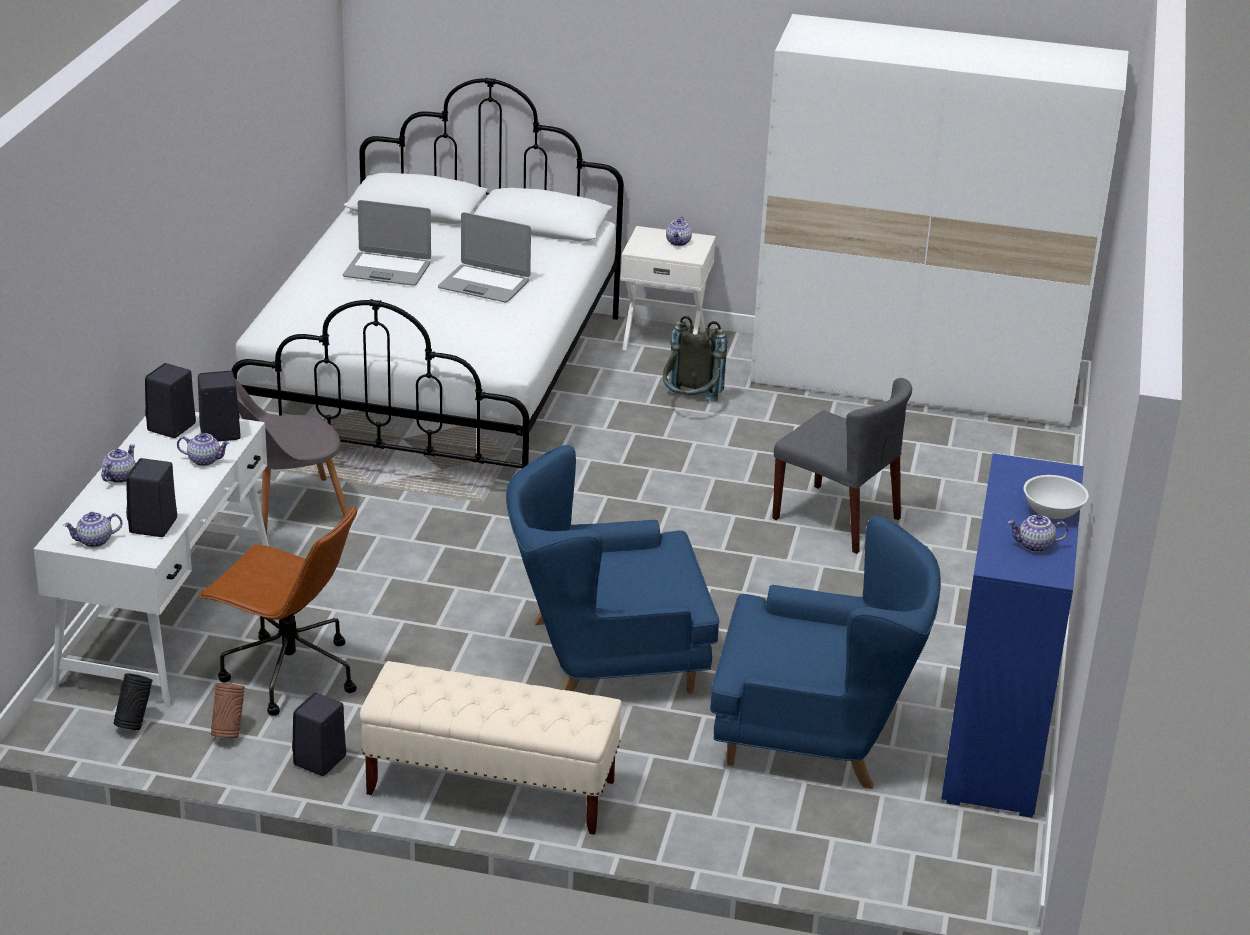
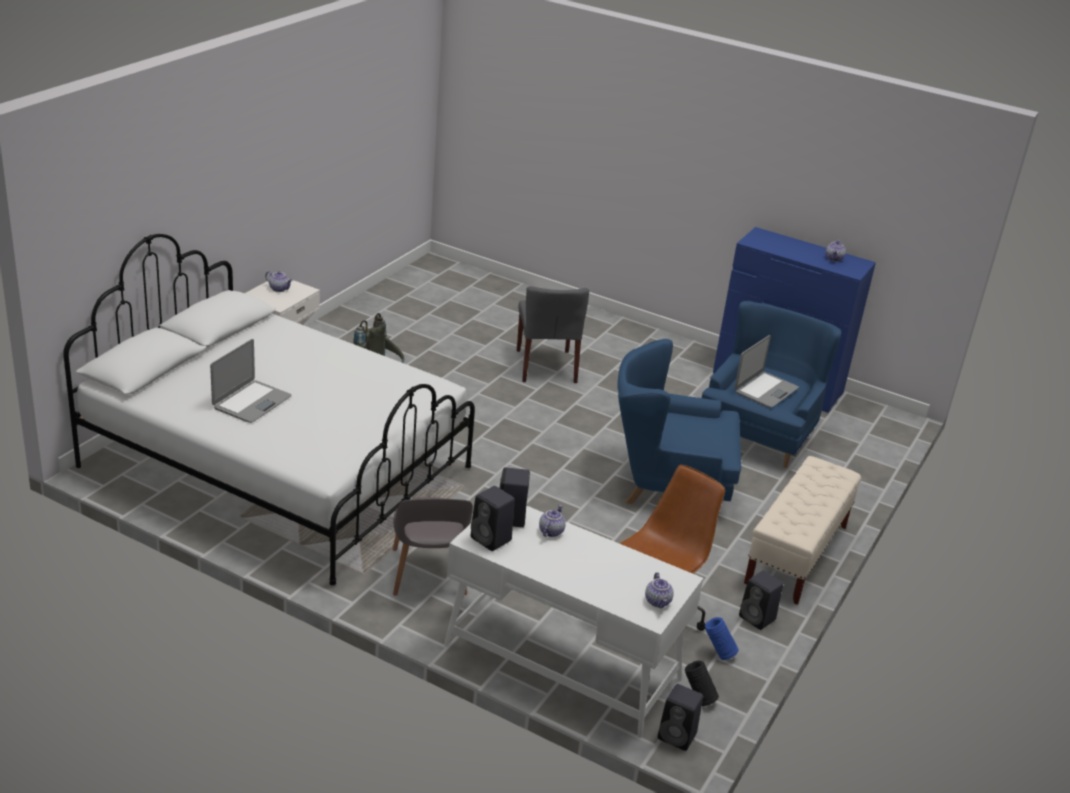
camera: 75 degrees left, 0 degrees up
(119, 477) = (562, 576): teapot -> none
(153, 526) = (643, 570): black speaker -> black speaker (678, 736)
(229, 733) = (718, 654): brown vase -> blue vase
(484, 284) = (307, 368): laptop -> laptop (765, 390)
(606, 657) = (668, 481): blue armchair -> blue armchair turned 90 degrees clockwise
(837, 519) = (546, 366): grey chair -> grey chair turned 120 degrees clockwise
(914, 382) = (399, 298): white wardrobe -> none
(1052, 511) = (800, 245): white bowl -> none

